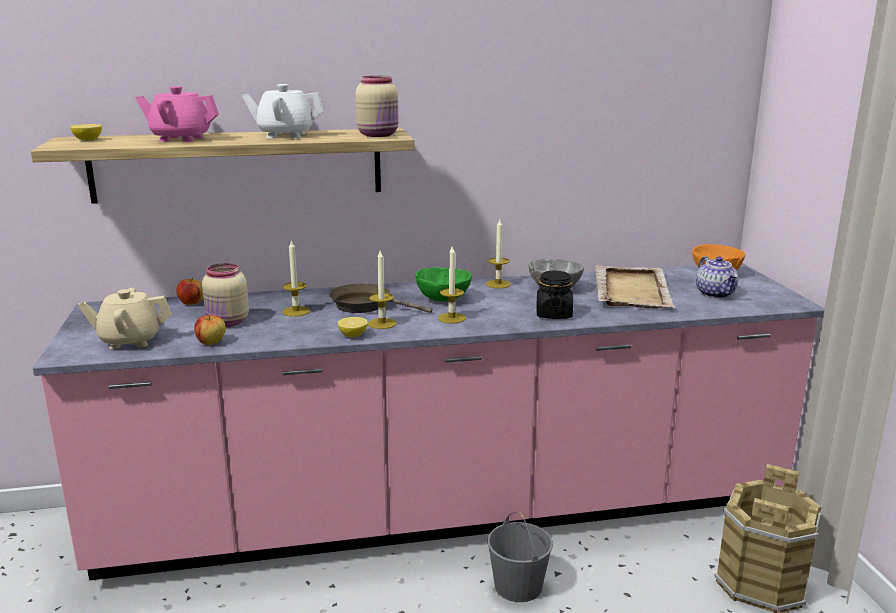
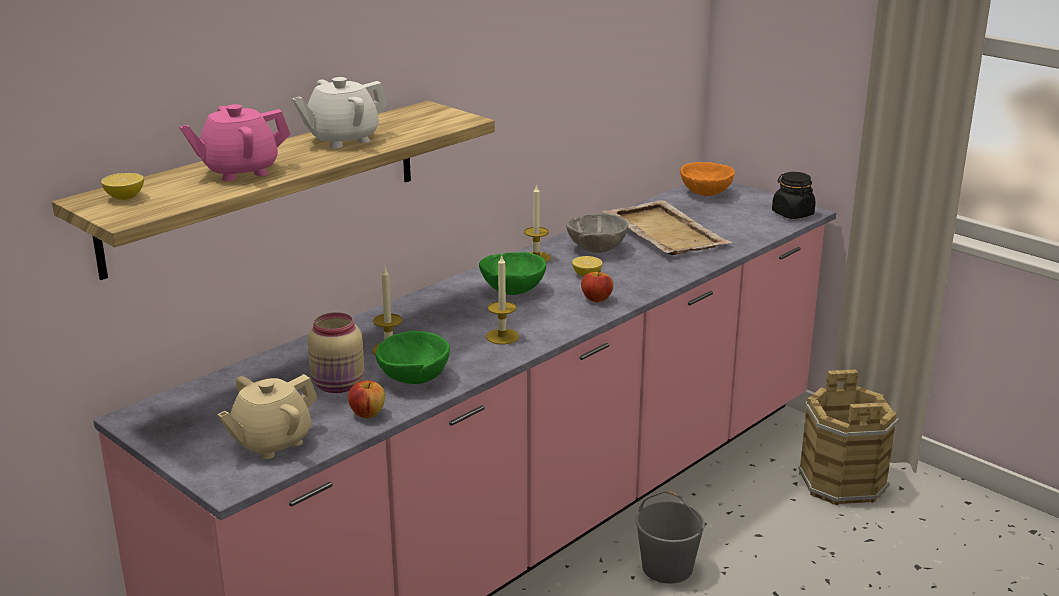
camera: 35 degrees left, 5 degrees up
(191, 303) = (248, 376): apple -> apple (596, 299)
(277, 332) = (414, 379): none -> green bowl
(353, 335) = (497, 358): lemon -> lemon (587, 275)
(365, 306) = (450, 321): brown frying pan -> none
(379, 135) = (441, 119): beige jar -> none
(451, 318) = (557, 310): candle -> none
(553, 314) = (639, 278): black jar -> black jar (792, 214)
(716, 294) = (736, 217): teapot -> none

